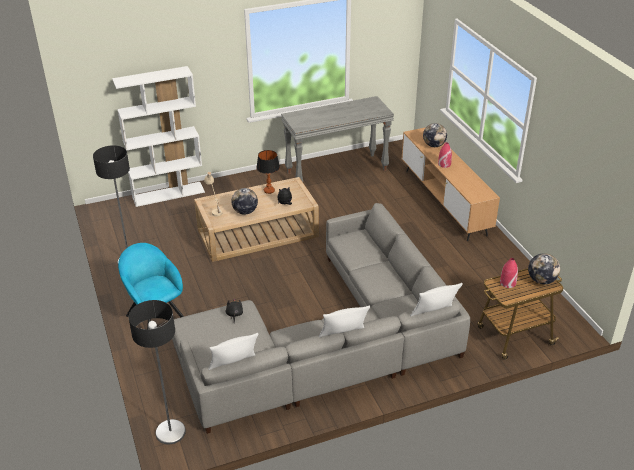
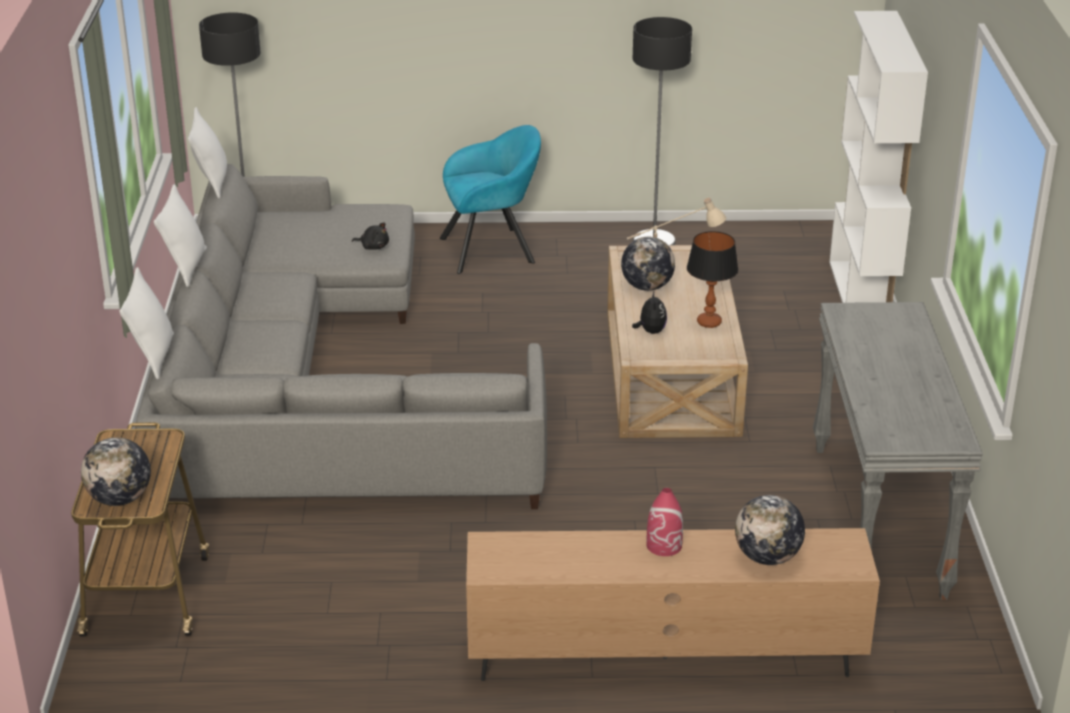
camera: 110 degrees right, 5 degrees down
(507, 283) = (152, 456): red vase -> none

